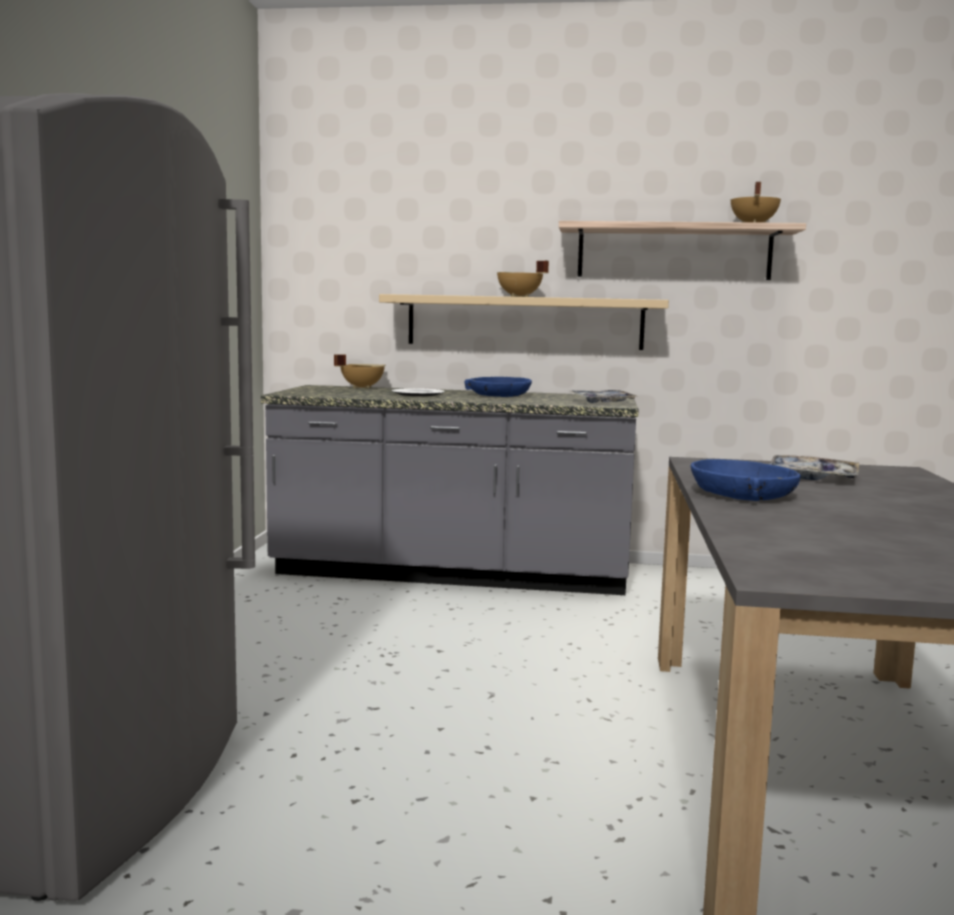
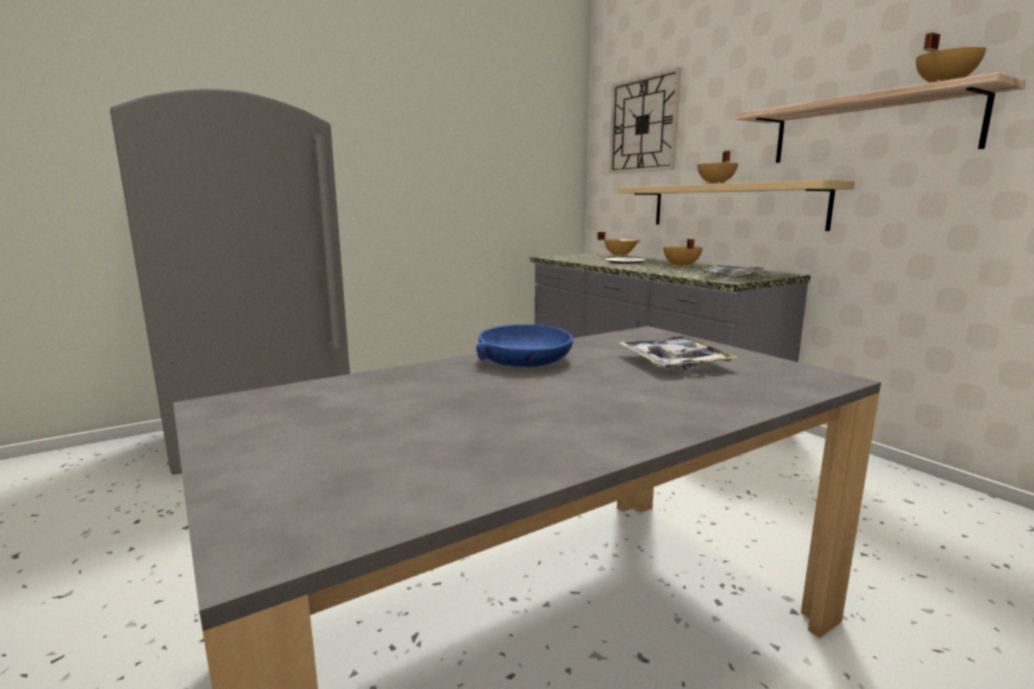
camera: 50 degrees right, 5 degrees up
(376, 211) = (643, 125): none -> wall clock
(499, 395) = (680, 266): blue bowl -> beige cooking pot

